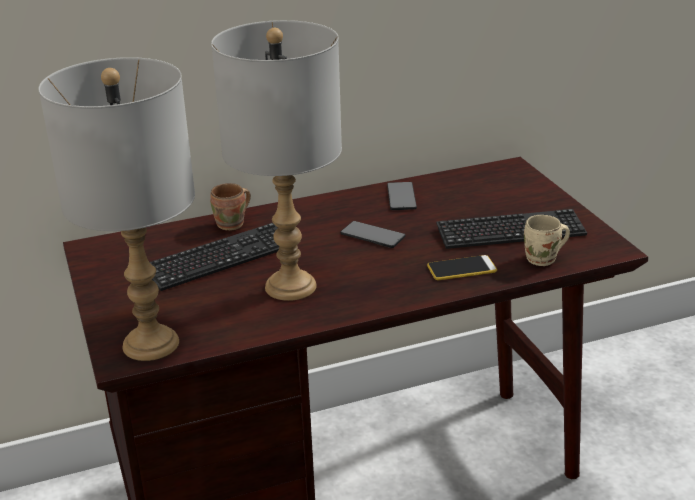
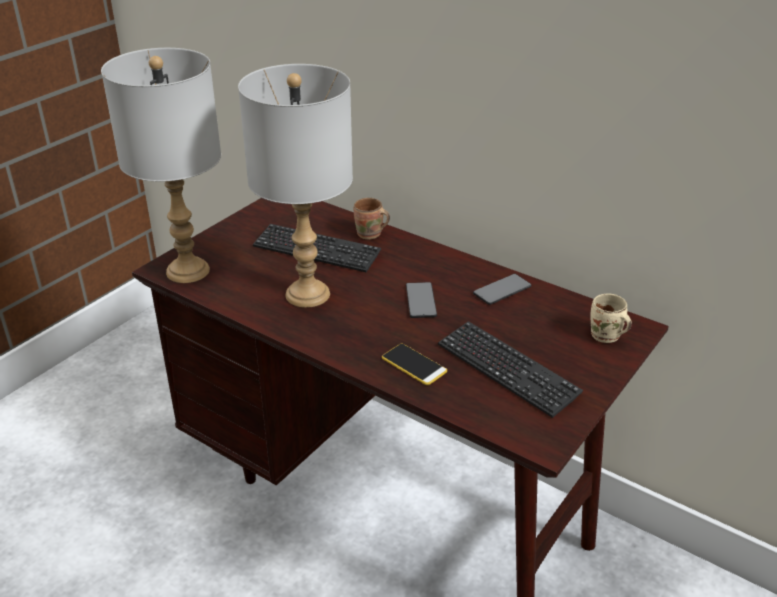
camera: 55 degrees right, 5 degrees up
(543, 260) = (476, 406): beige mug -> beige mug (605, 337)

